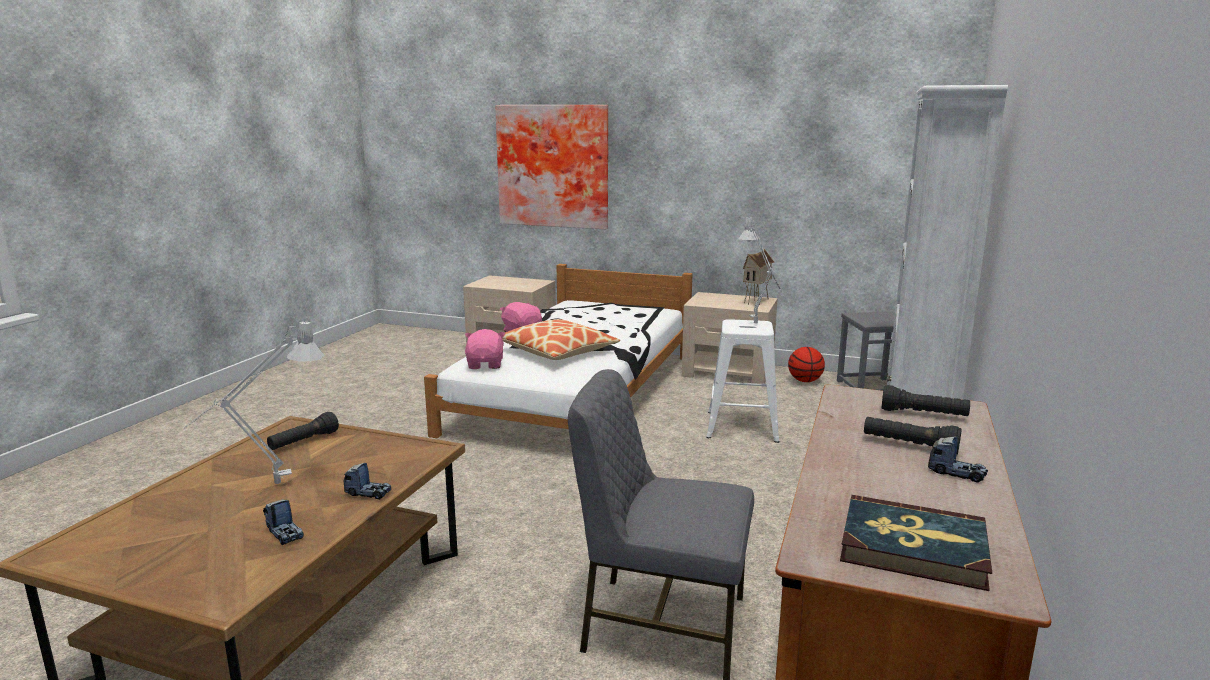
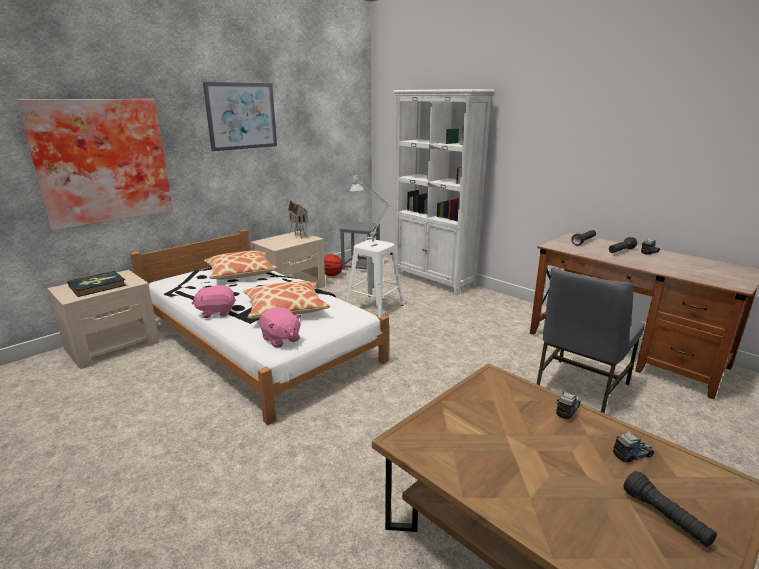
camera: 65 degrees left, 5 degrees up
(268, 487) = (544, 460): grey table lamp -> none
(304, 442) = (448, 435): black flashlight -> black flashlight (665, 518)
(485, 365) = (280, 339): pink plush toy -> pink plush toy turned 150 degrees counterclockwise
(628, 317) = (241, 273): none -> pillow
(715, 127) = (241, 116): none -> picture
(913, 547) = (721, 272): book -> book (97, 286)

